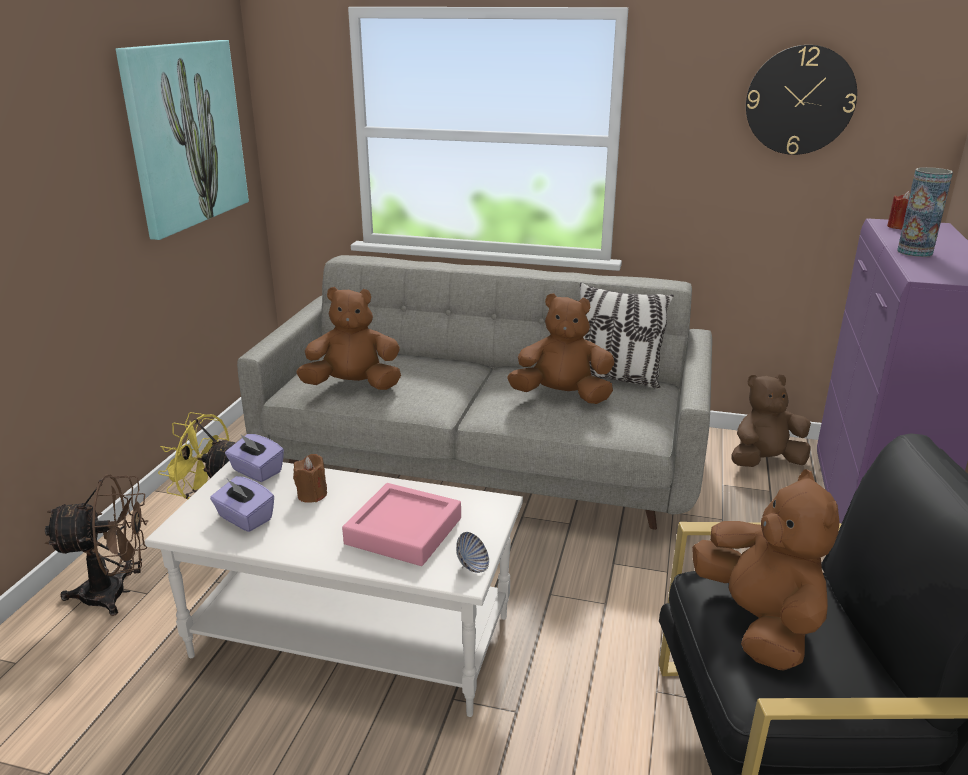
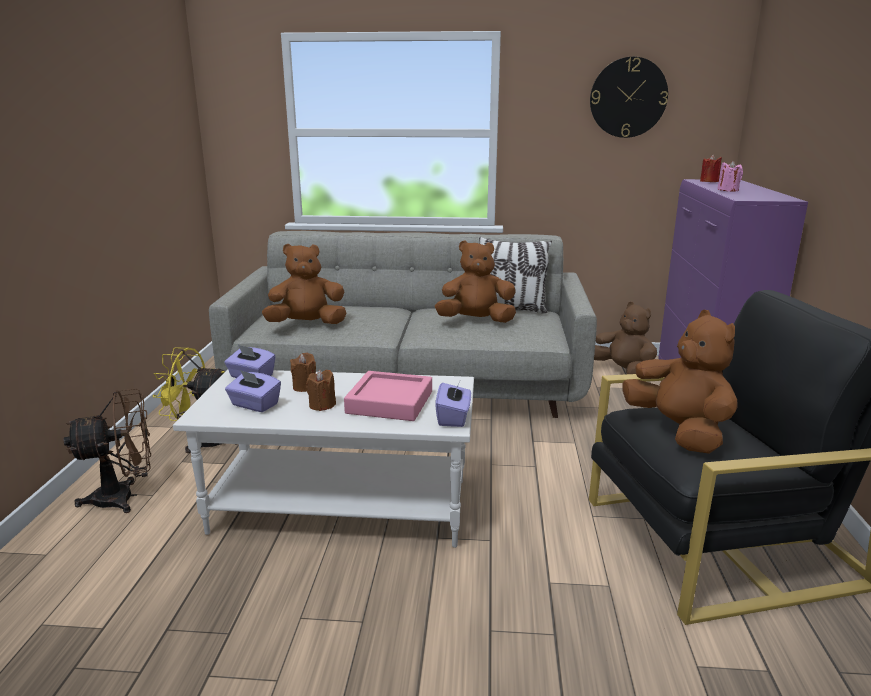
camera: 10 degrees left, 5 degrees down
(185, 135) = (153, 127): picture -> none
(322, 527) = (322, 405): none -> brown candle
(472, 566) = (453, 418): bowl -> purple tissue box
(765, 462) = (623, 371): brown plush toy -> brown plush toy turned 75 degrees clockwise
(914, 252) = (728, 190): vase -> pink candle

